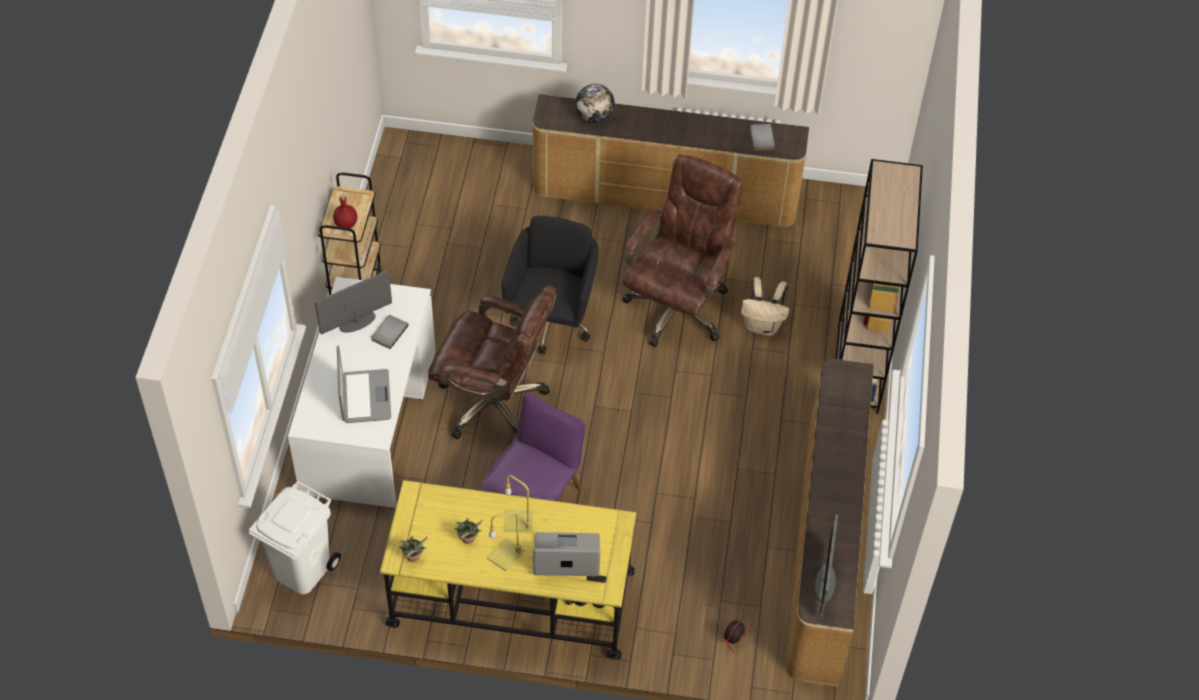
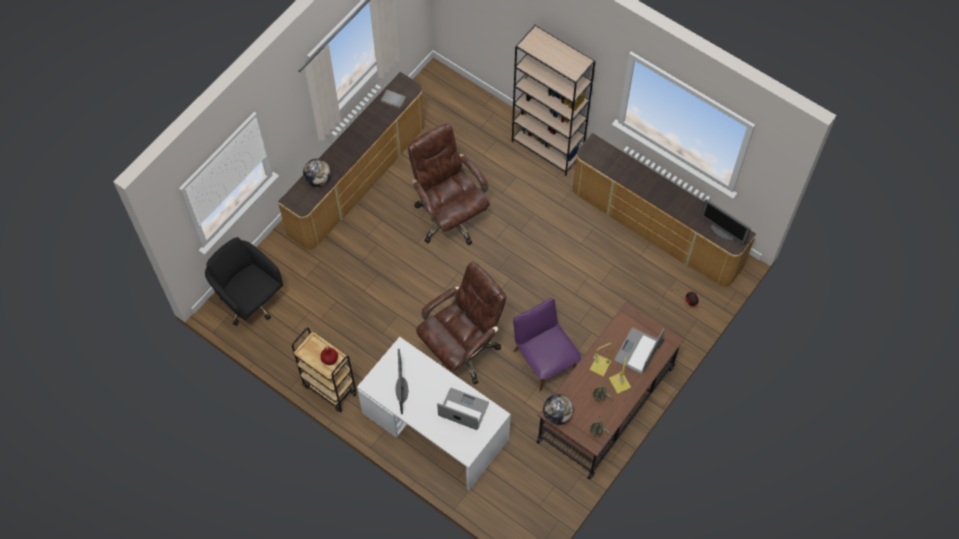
camera: 60 degrees left, 10 degrees up
(301, 569) = (523, 512): white trash can -> none
(388, 332) = (420, 375): grey book -> none
(415, 501) = (557, 414): none -> globe
(512, 599) = (606, 404): yellow desk -> brown desk
(551, 325) = (422, 290): black office chair -> black office chair (251, 303)
(762, 326) = (489, 179): beige backpack -> none

